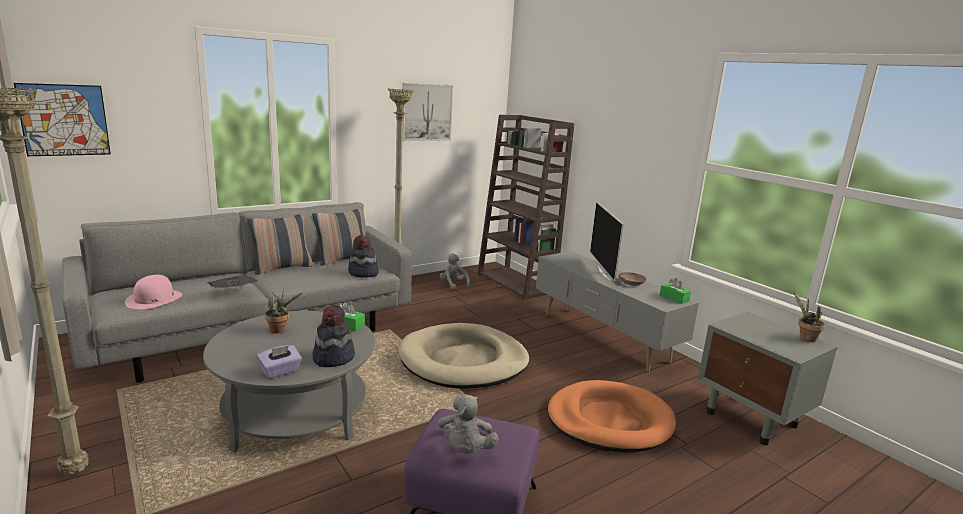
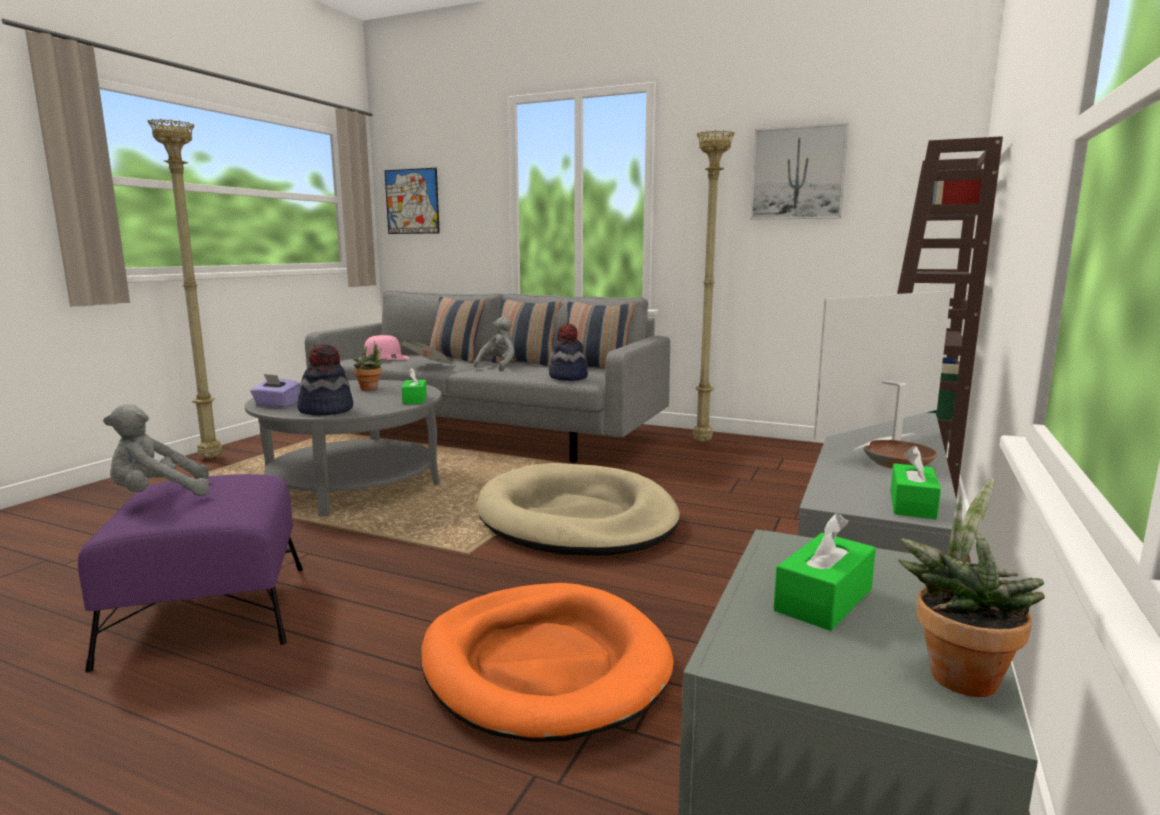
camera: 60 degrees right, 5 degrees down
(210, 279) = (456, 358): none -> pillow
(453, 284) = (793, 458): grey plush toy -> grey plush toy (499, 366)
(764, 335) = (823, 600): none -> green tissue box

